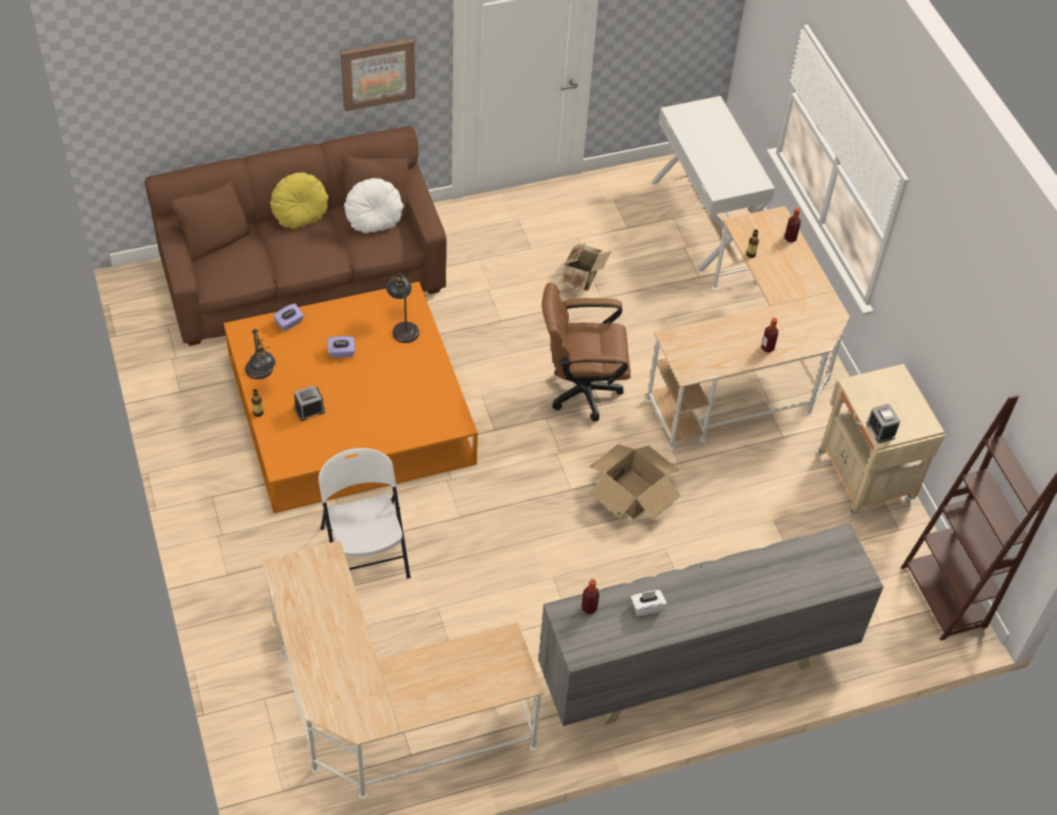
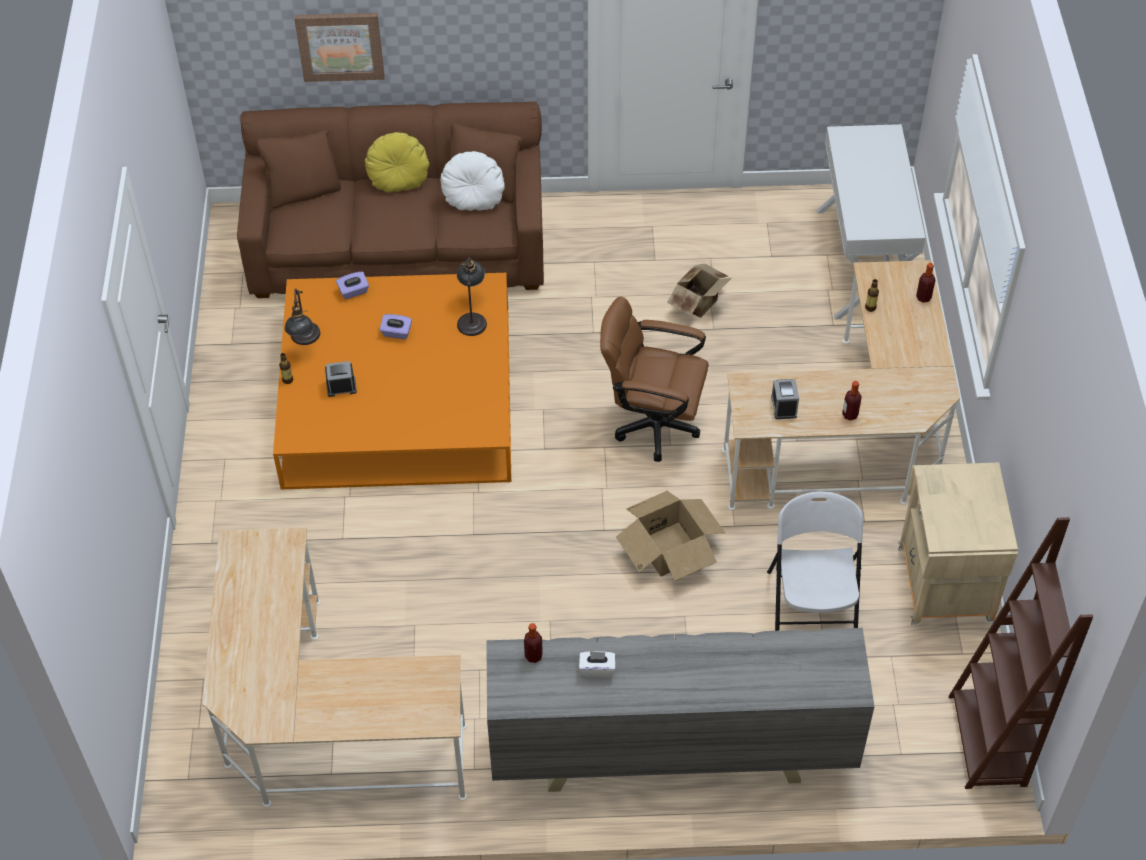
camera: 20 degrees right, 0 degrees up
(365, 552) = (360, 551): white chair -> white chair (811, 609)
(377, 73) = (500, 38): picture -> picture (340, 45)
(880, 430) = (942, 532): alarm clock -> alarm clock (784, 406)

